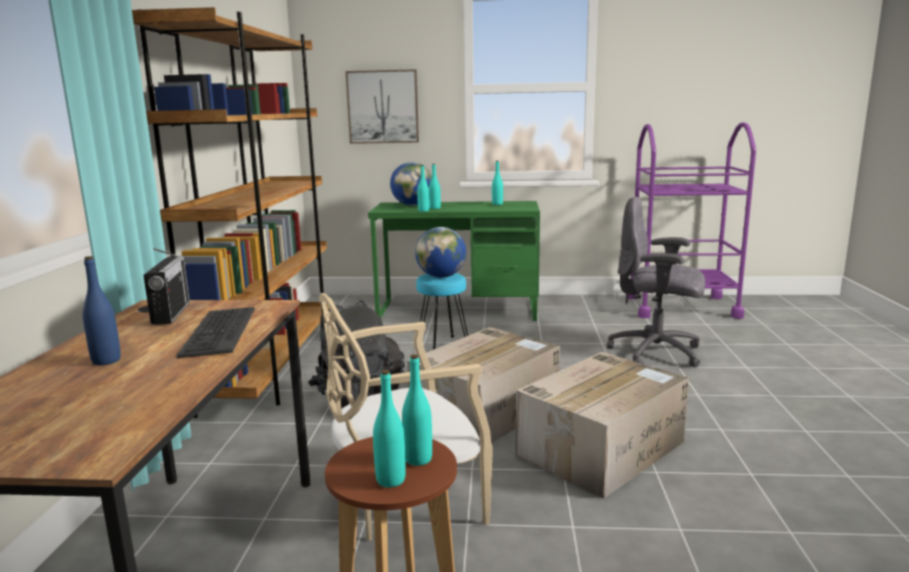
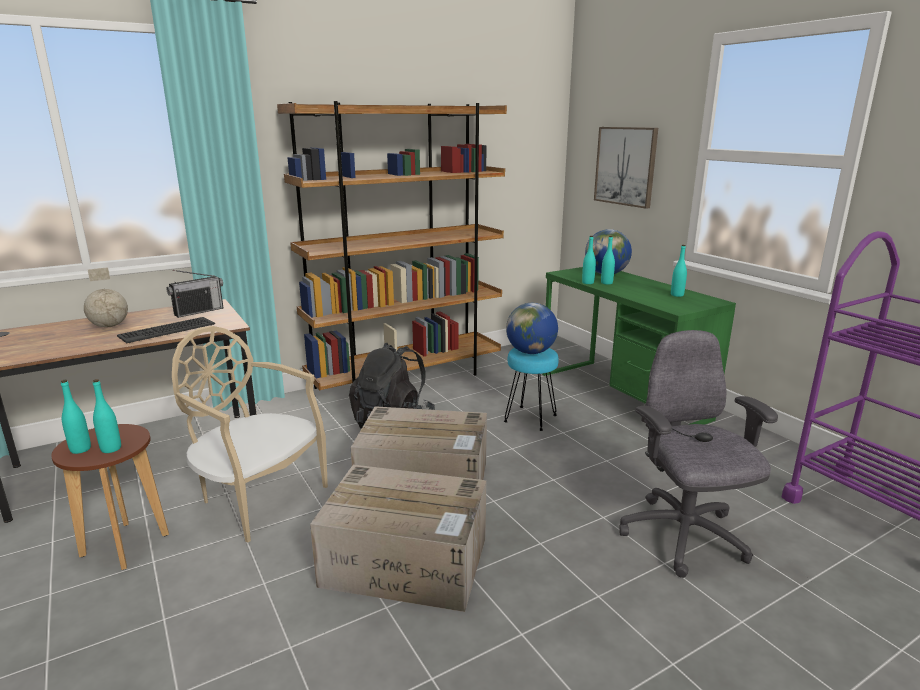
camera: 55 degrees right, 5 degrees up
(106, 361) = (109, 326): blue bottle -> globe

